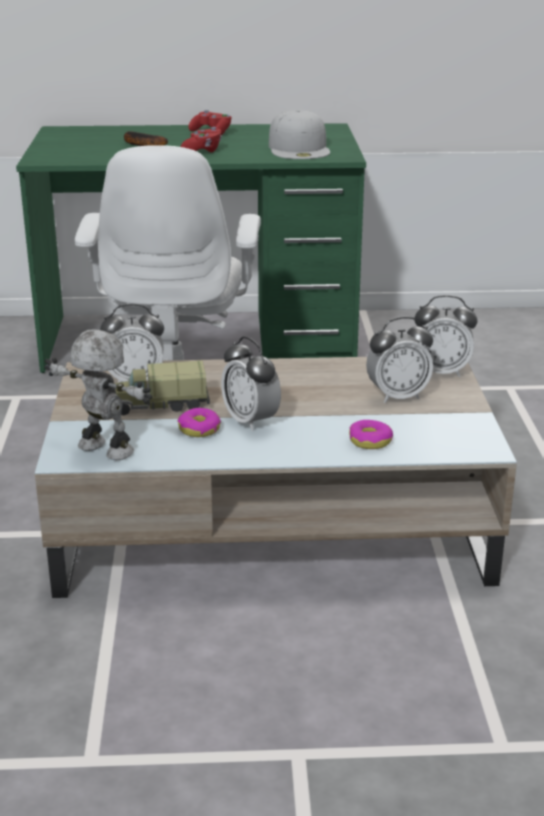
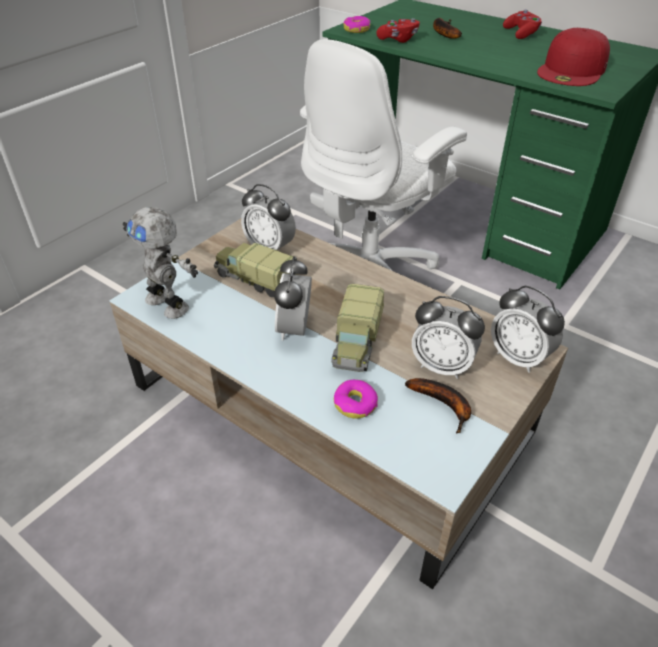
camera: 40 degrees right, 15 degrees up
(104, 450) = (169, 304): toy robot -> toy robot turned 150 degrees clockwise
(199, 429) = (250, 318): donut -> donut (356, 29)
(203, 151) = (482, 51): red game controller -> red game controller (398, 39)
(299, 149) = (572, 70): white cap -> red cap
(314, 409) = (356, 342): none -> toy truck
(431, 415) = (444, 405): none -> banana

